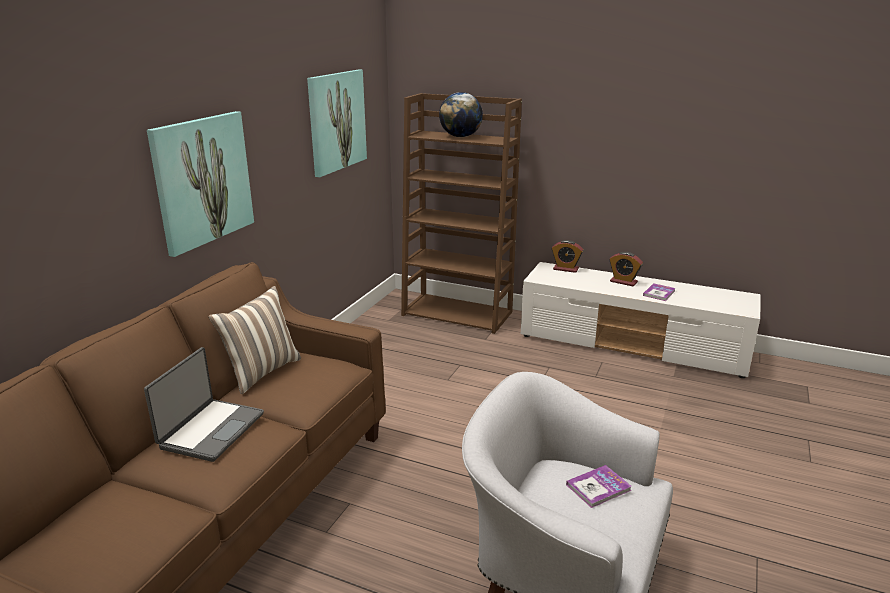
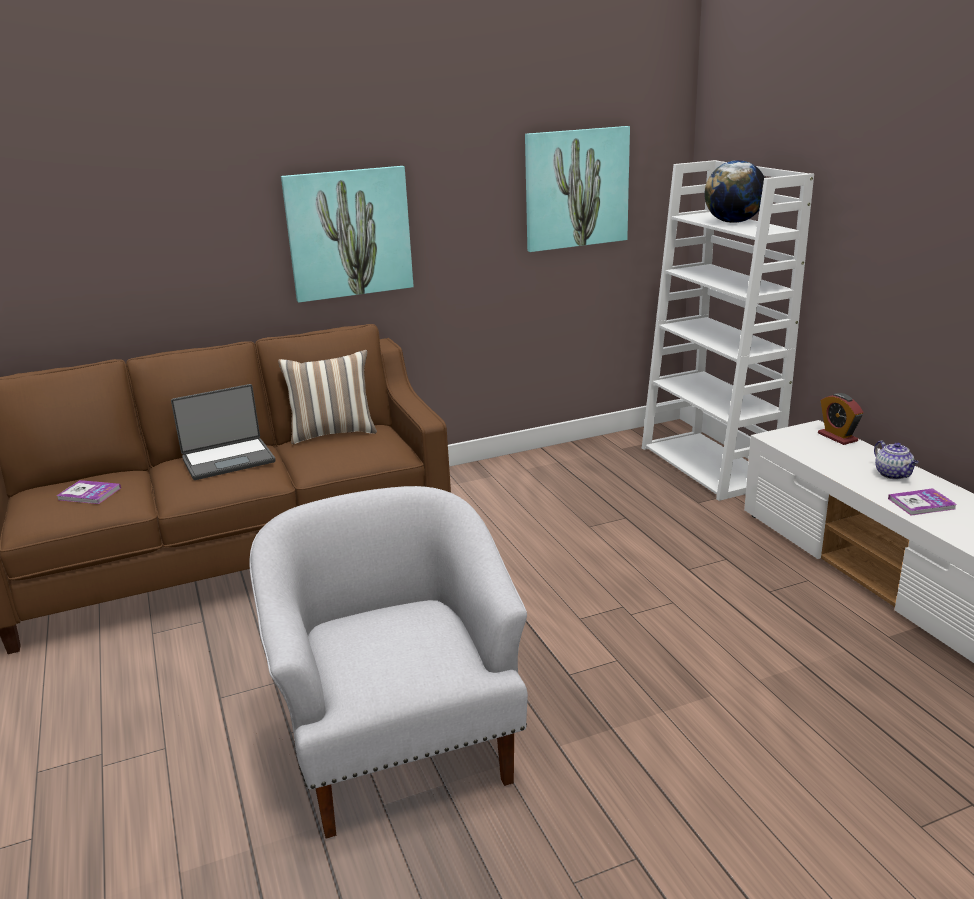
camera: 45 degrees right, 0 degrees up
(458, 313) = (710, 466): brown bookcase -> white bookcase
(598, 487) = (422, 640): book -> book (89, 494)
(623, 282) = (893, 475): alarm clock -> teapot

